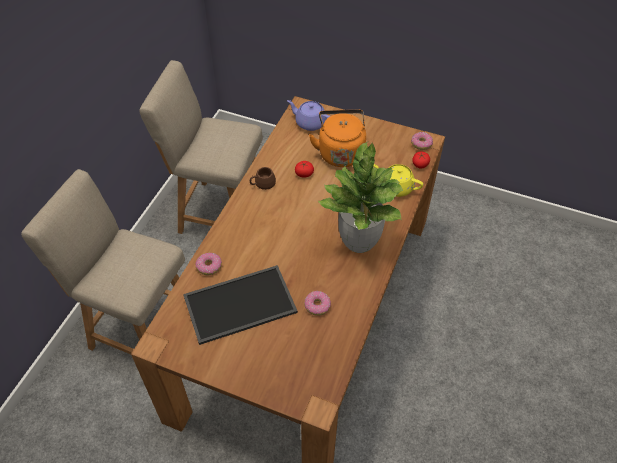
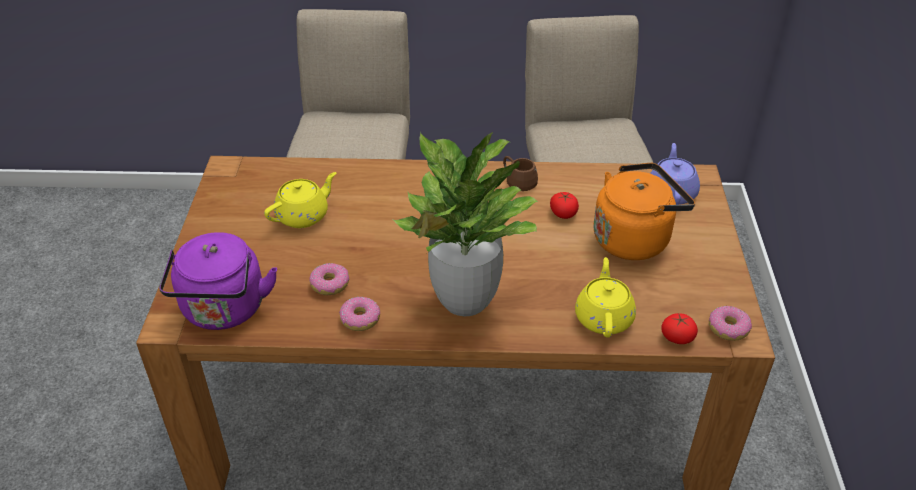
camera: 70 degrees right, 10 degrees down
(209, 266) = (354, 175): donut -> donut (360, 319)
(239, 306) = (303, 215): tray -> yellow teapot
(319, 371) = (224, 311): none -> purple kettle

